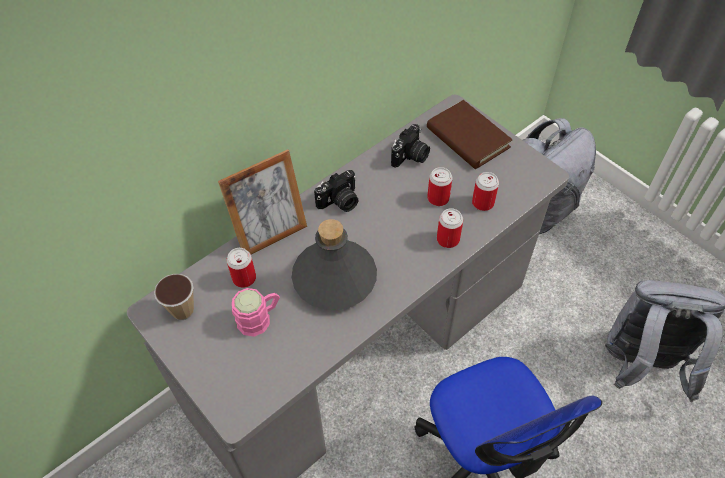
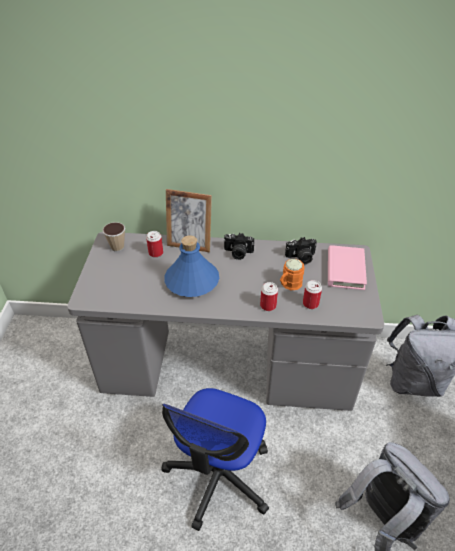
camera: 45 degrees right, 10 degrees down
(259, 318) = (140, 272): pink mug -> none
(334, 278) = (192, 281): grey bottle -> blue bottle
(438, 198) = (289, 285): can -> orange mug
(467, 138) = (345, 270): brown book -> pink book

